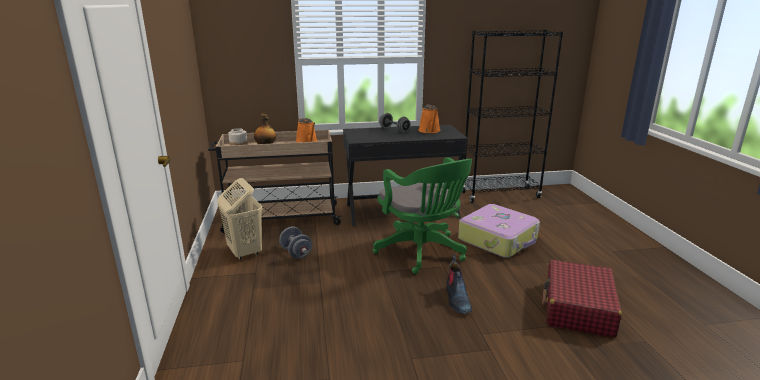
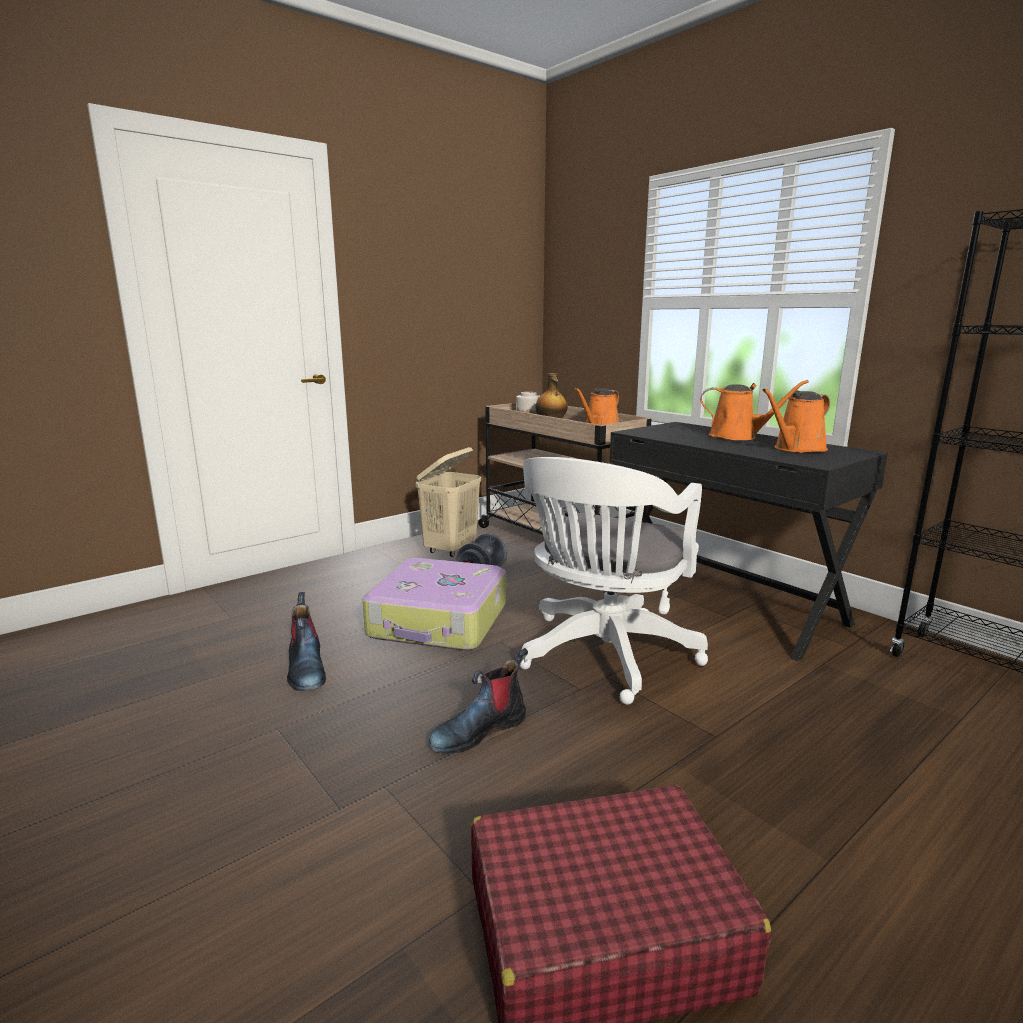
camera: 60 degrees right, 5 degrees down
(354, 338) = (306, 669): none -> boot
(394, 130) = (738, 436): grey dumbbell -> orange watering can
(422, 252) = (604, 657): green office chair -> white office chair
(498, 239) = (781, 728): suitcase -> suitcase (439, 621)

